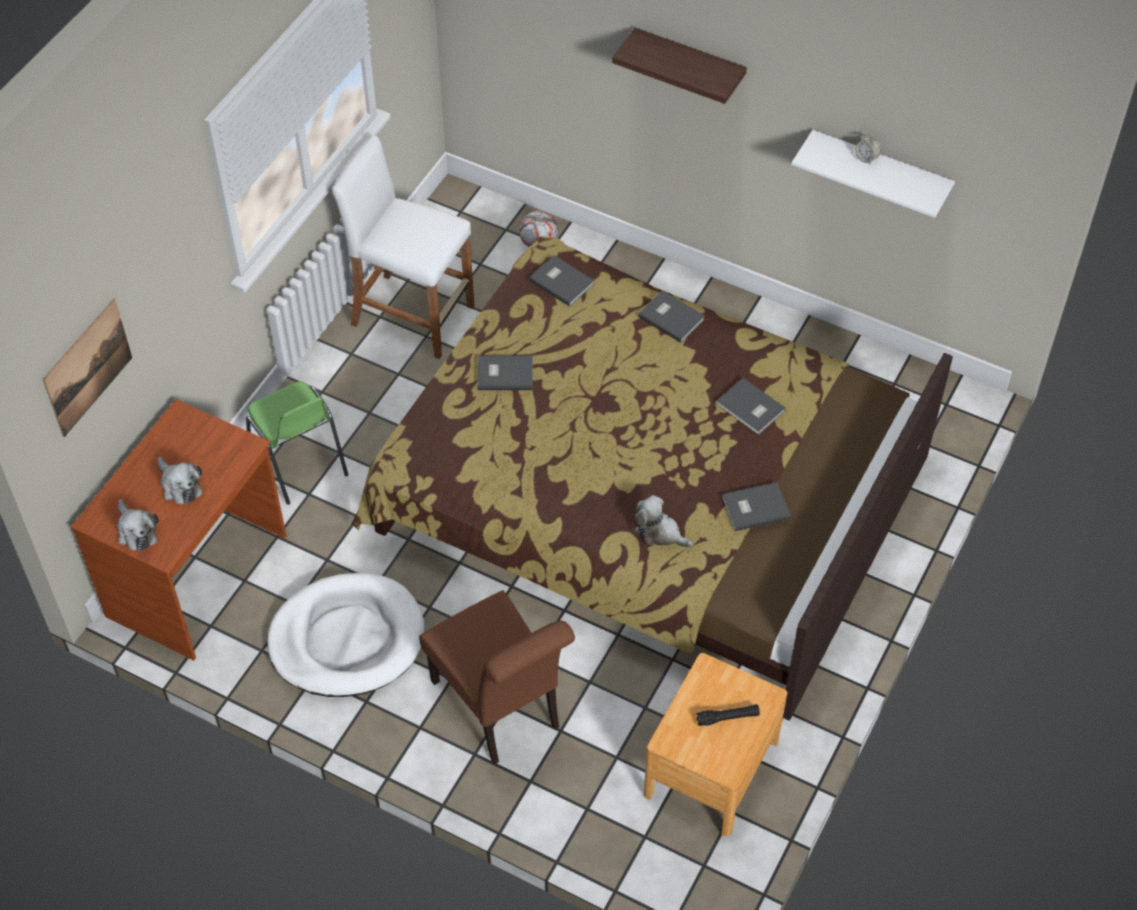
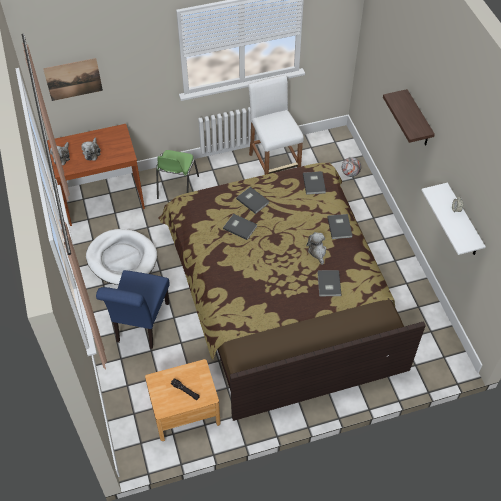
camera: 45 degrees right, 0 degrees up
(501, 709) = (141, 325): brown chair -> blue chair
(659, 532) = (237, 301): plush toy -> plush toy (317, 251)
(754, 507) = (283, 321): grey book -> grey book (240, 227)

